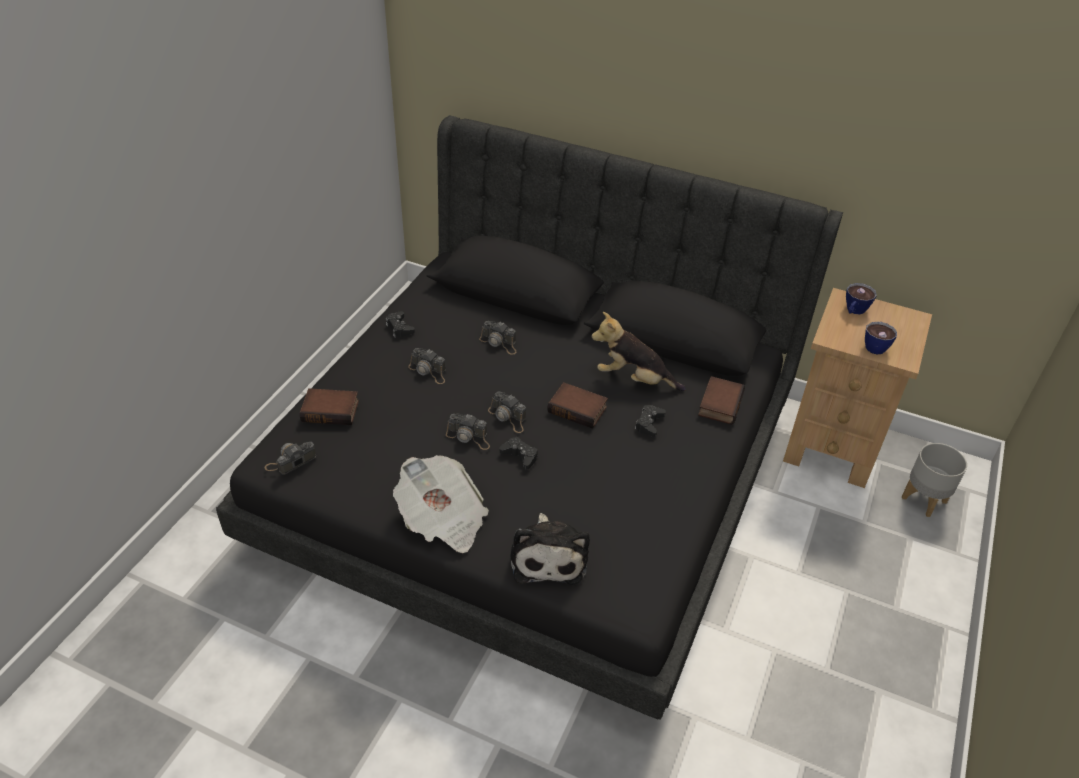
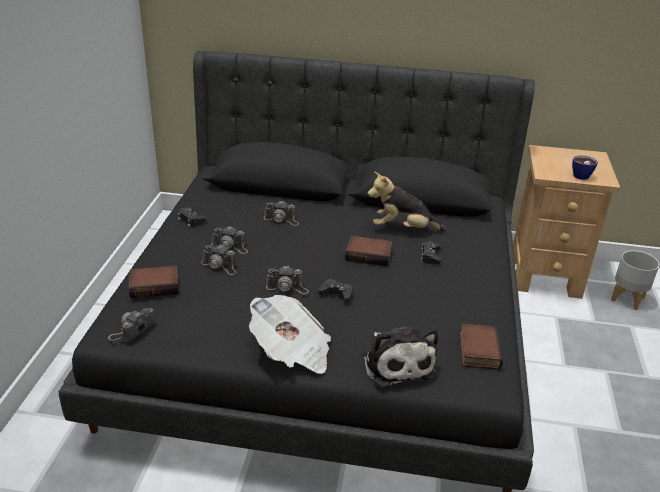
camera: 15 degrees left, 10 degrees down
(508, 417) = (314, 268): camera -> camera (220, 265)
(719, 403) = (477, 235): book -> book (477, 350)
(854, 311) = (552, 156): cup -> none

